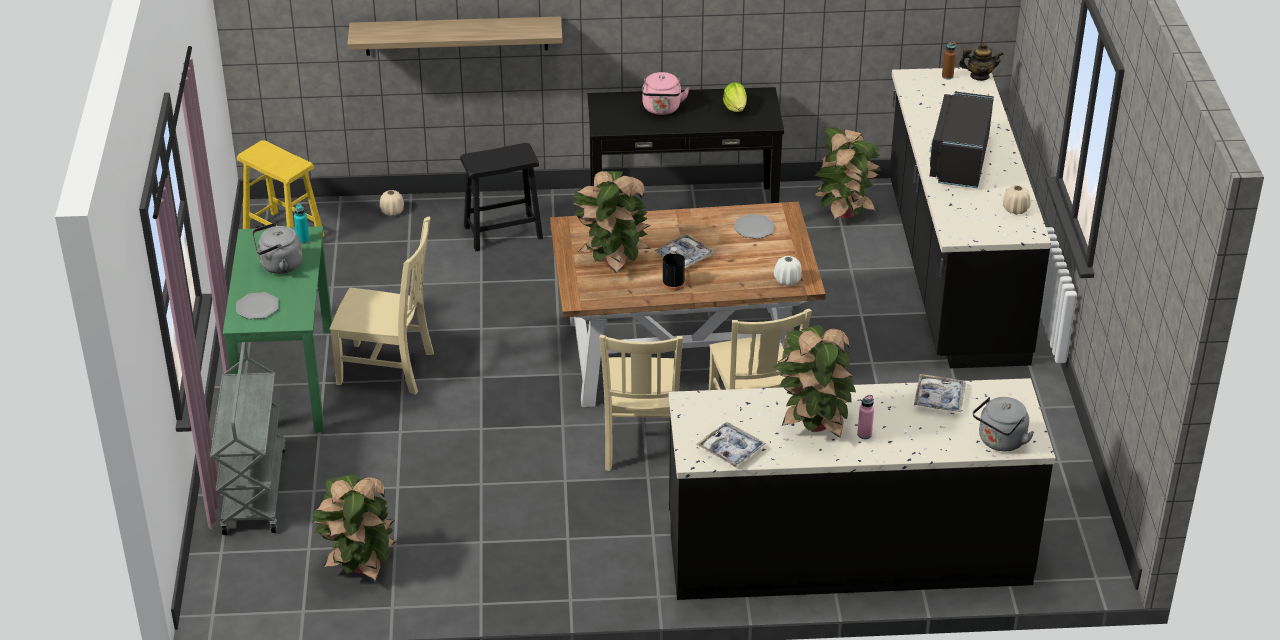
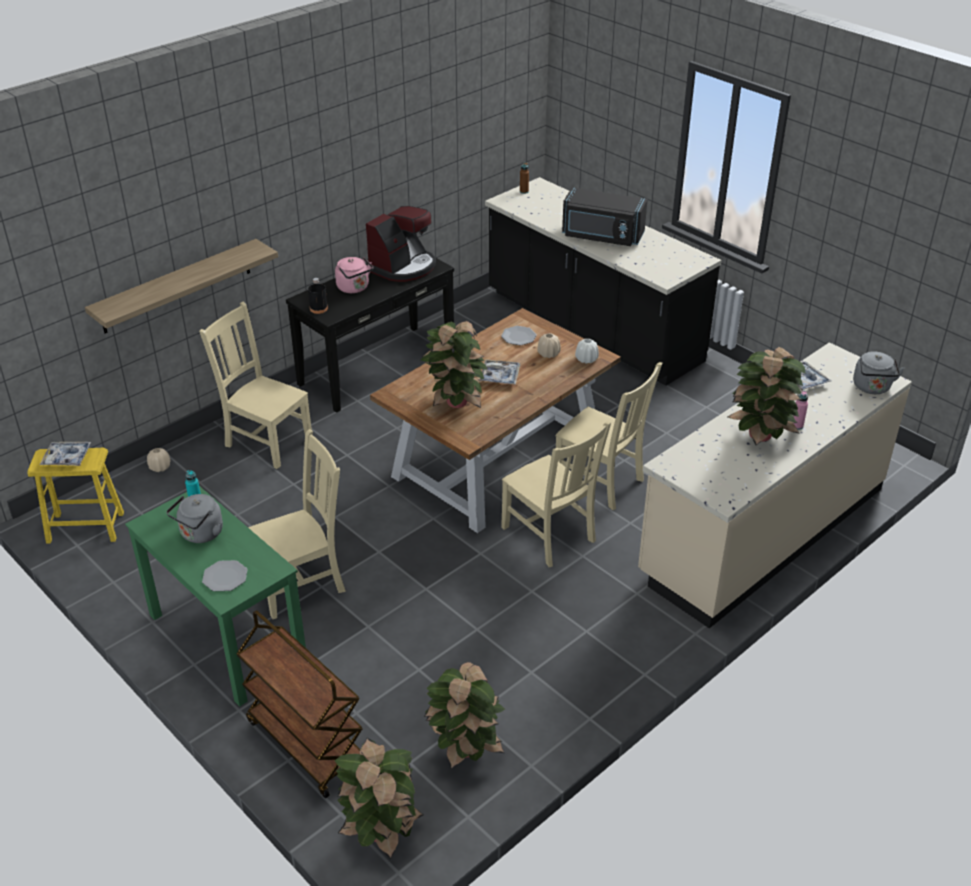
camera: 40 degrees left, 0 degrees up
(253, 490) = (305, 744): grey cart -> brown cart
(503, 232) = (266, 441): black stool -> beige chair
(673, 283) = (518, 397): black bottle -> black bottle (318, 308)
(731, 449) = (738, 481): tray -> tray (67, 458)
(735, 107) = (403, 267): lettuce -> coffee machine
(845, 211) = (481, 321): potted plant -> potted plant (382, 829)
(848, 552) = (762, 531): black counter -> beige counter
(958, 160) = (602, 236): black microwave -> black microwave turned 45 degrees counterclockwise
(979, 76) = (542, 184): teapot -> none
(1015, 209) = (675, 250): beige vase -> beige vase (548, 354)

